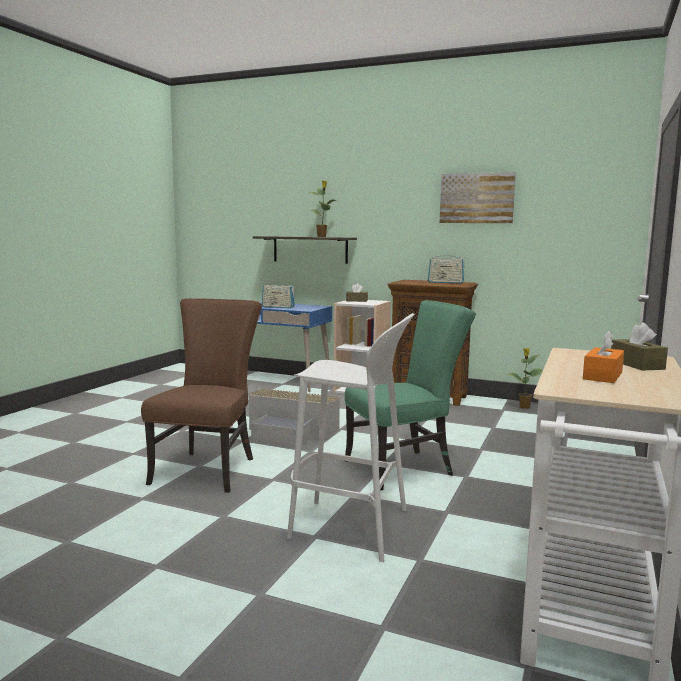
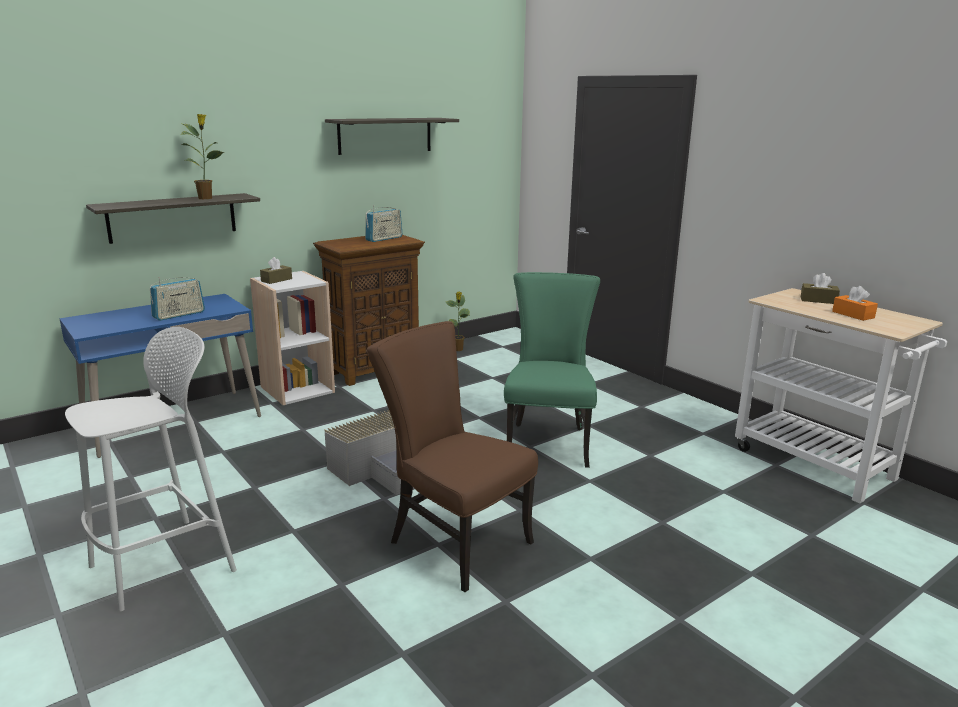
camera: 60 degrees left, 10 degrees up
(351, 527) = (654, 501): white stool -> white stool (164, 564)
(477, 198) = (385, 135): picture -> shelf

